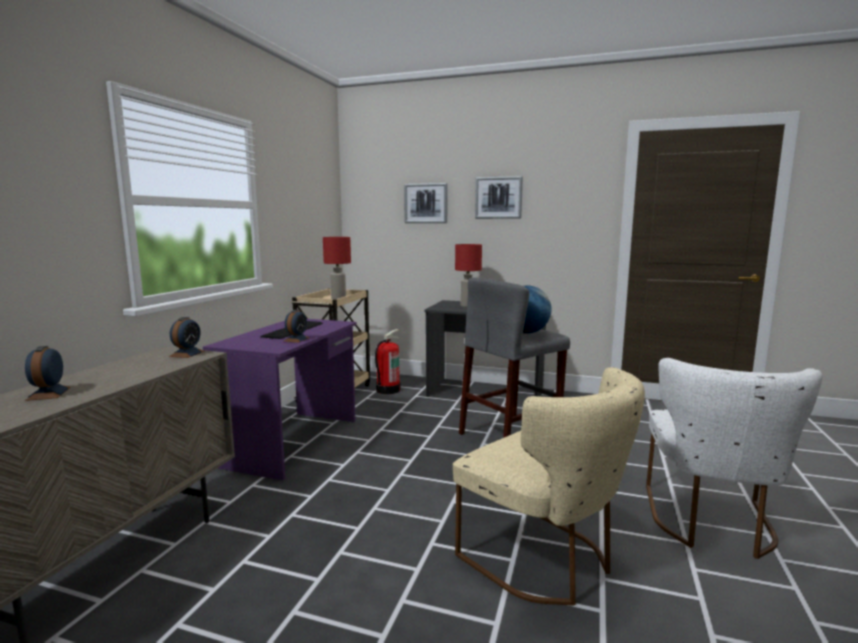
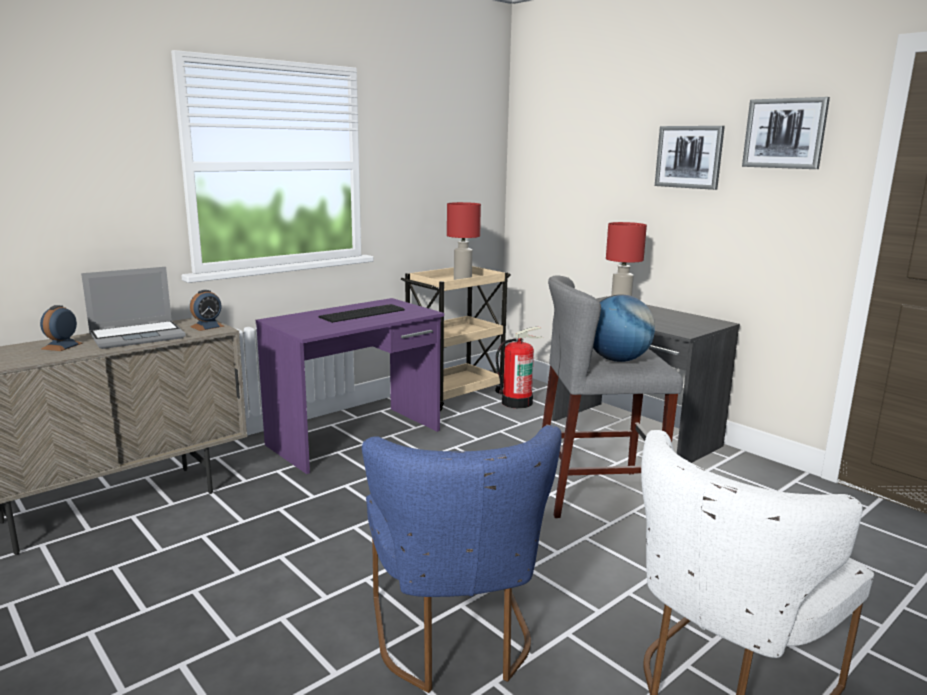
camera: 30 degrees right, 5 degrees up
(127, 371) = (138, 336): none -> laptop
(296, 339) = (344, 325): alarm clock -> none
(426, 203) = (598, 161): picture -> picture (784, 133)
(545, 561) = (455, 640): beige chair -> blue chair

